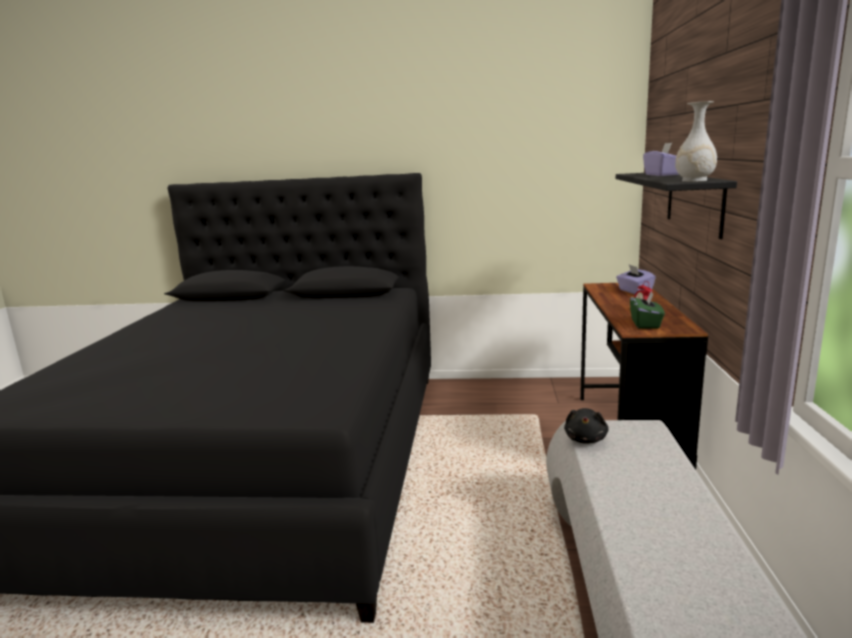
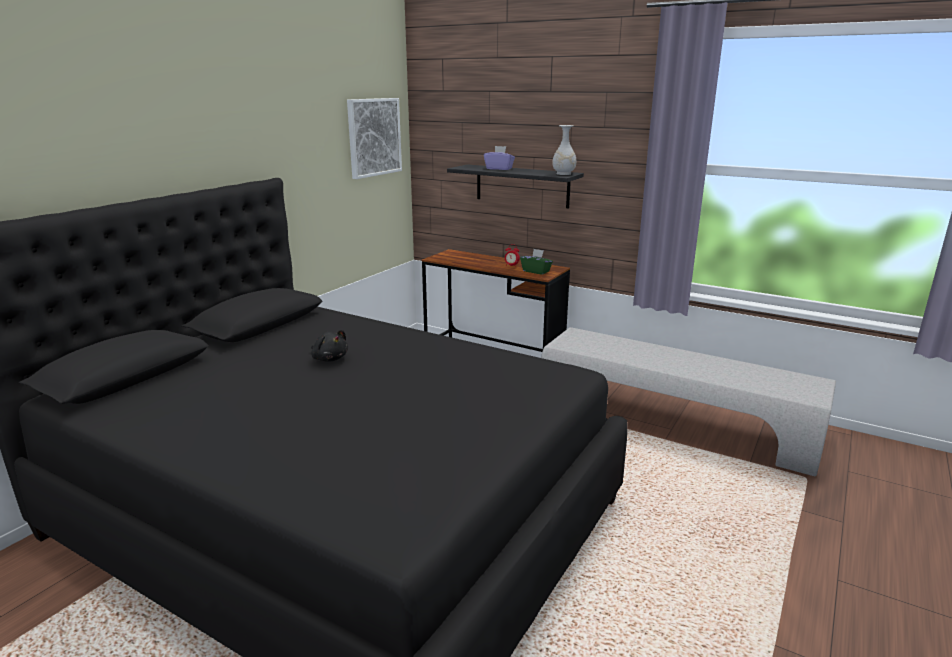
camera: 65 degrees left, 5 degrees up
(573, 138) = (374, 137): none -> picture
(586, 439) = (574, 349): black plush toy -> black plush toy (329, 358)
(634, 291) = (467, 256): purple tissue box -> none

